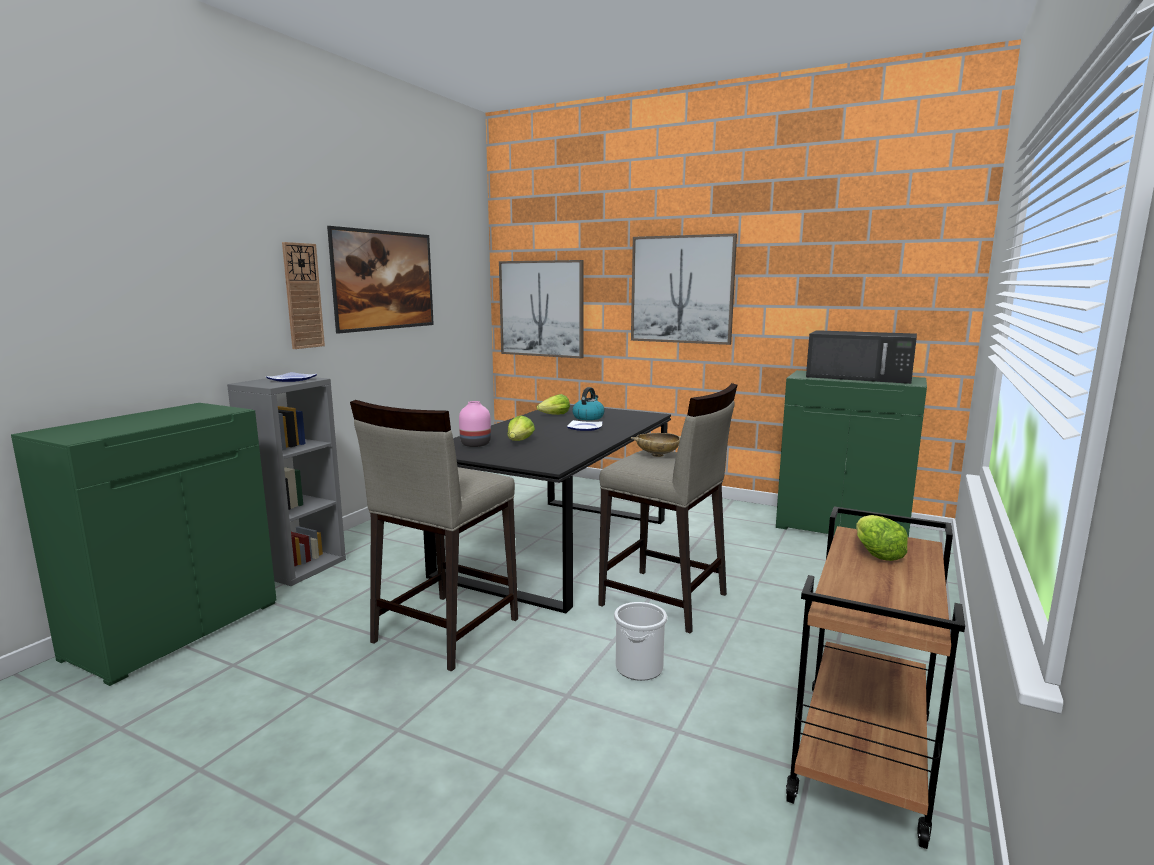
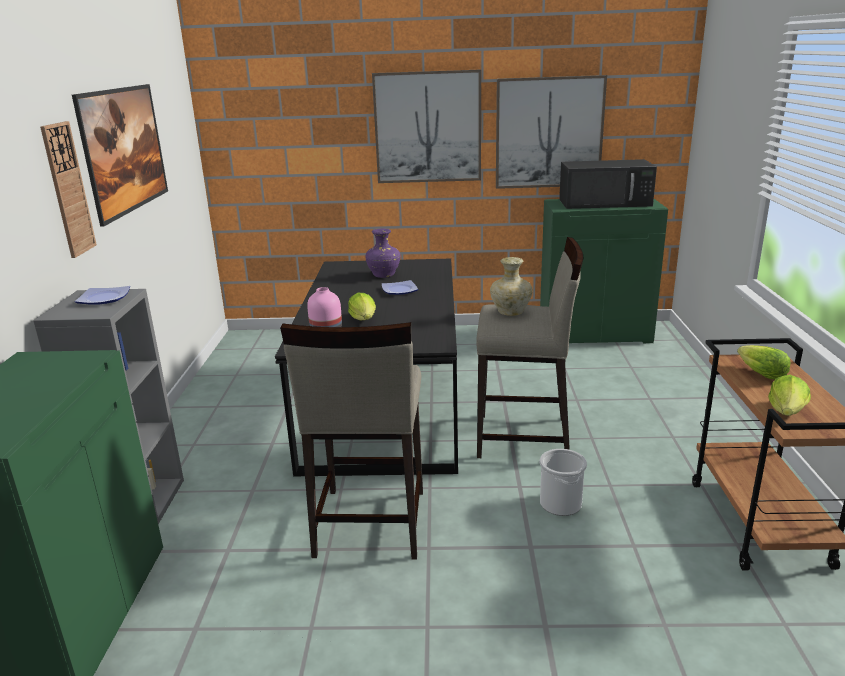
camera: 25 degrees left, 10 degrees up
(541, 308) = (267, 155): picture -> picture (549, 133)
(554, 415) = (347, 278): lettuce -> lettuce (787, 412)
(588, 417) = (383, 275): kettle -> purple vase
(657, 455) = (510, 312): beige bowl -> beige vase

